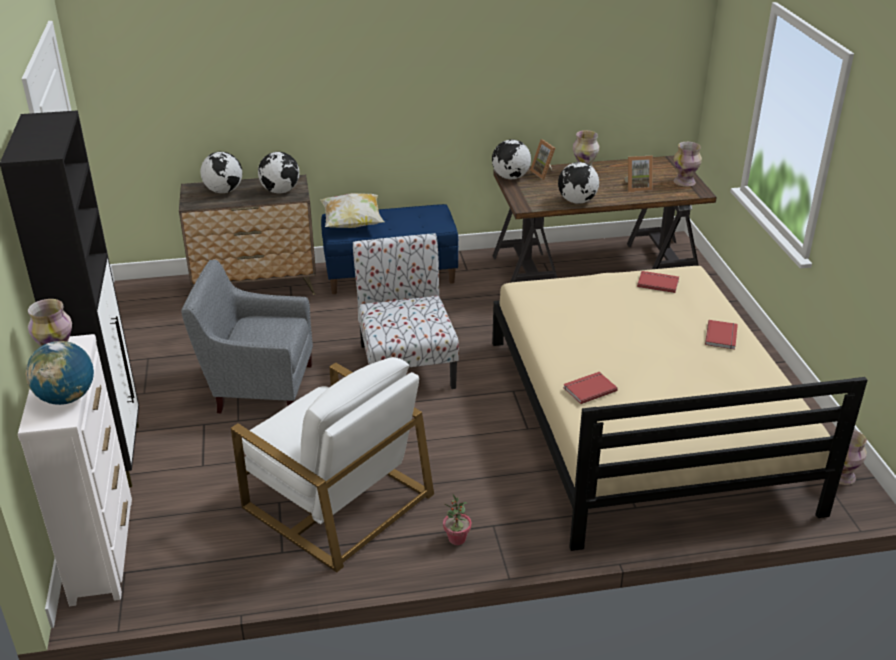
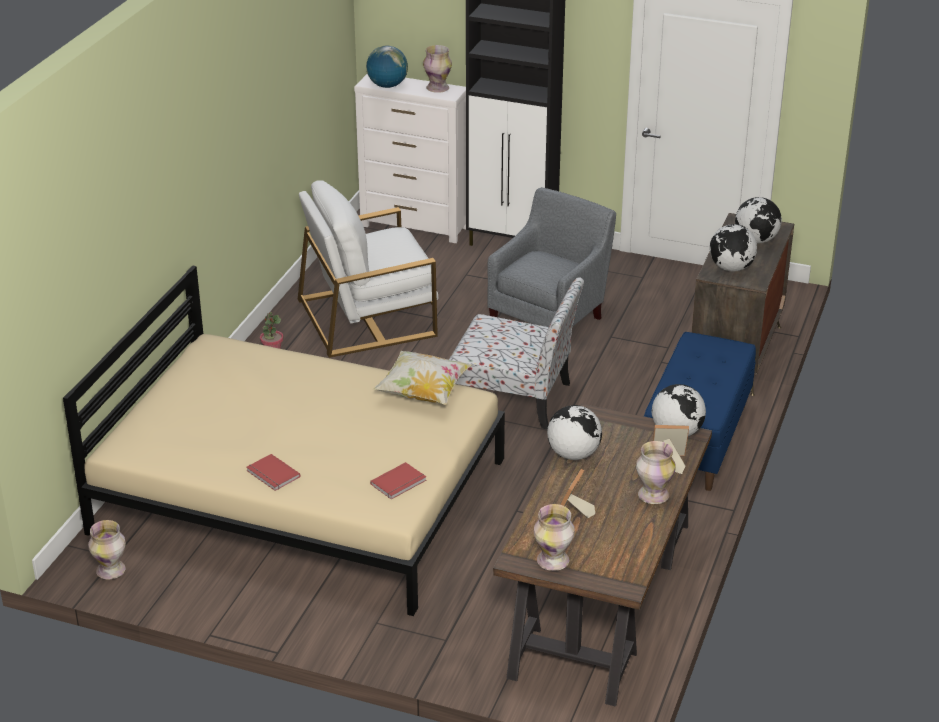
camera: 120 degrees right, 0 degrees up
(352, 224) = (714, 355): pillow -> pillow (423, 393)
(588, 389) = (282, 367): red book -> none

